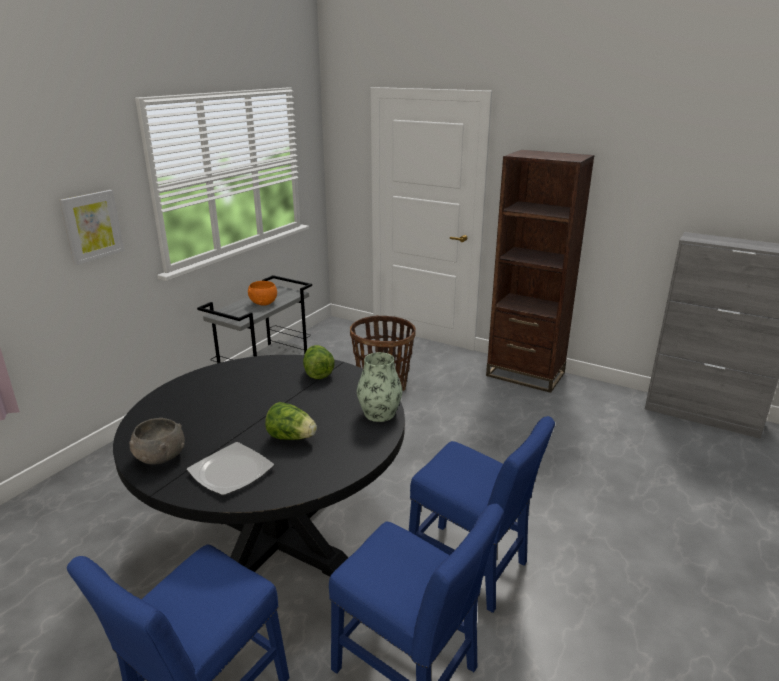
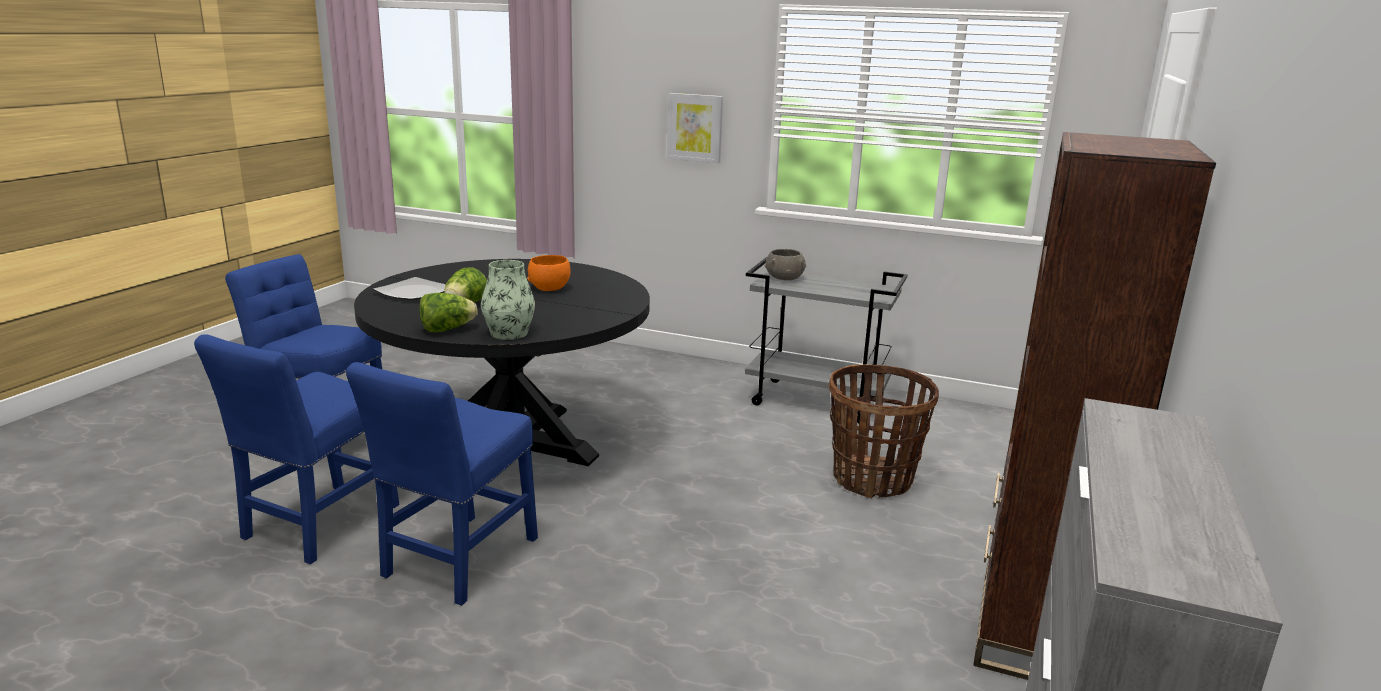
camera: 80 degrees right, 5 degrees down
(160, 456) = (443, 273): grey bowl -> grey bowl (784, 278)
(264, 303) = (829, 287): orange bowl -> orange bowl (550, 289)
(317, 373) = (603, 306): lettuce -> lettuce (447, 329)

